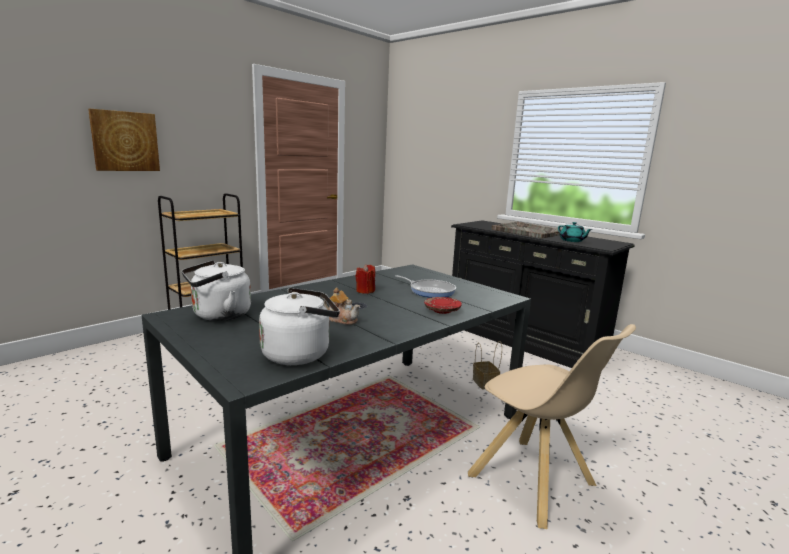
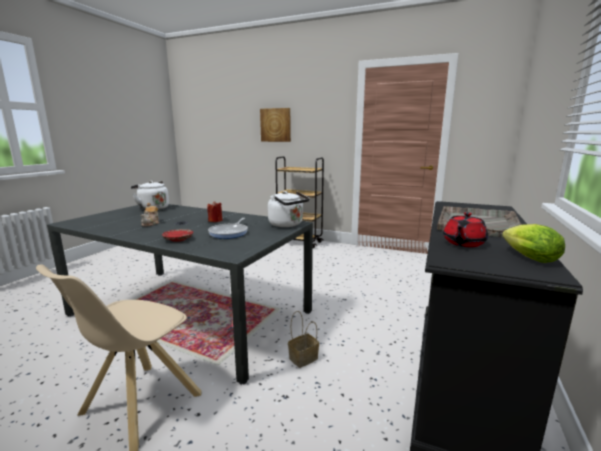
camera: 70 degrees right, 0 degrees up
(300, 354) = (96, 224): white kettle -> white kettle (287, 224)
(572, 241) = (463, 243): turquoise teapot -> red teapot
(596, 239) = (526, 257): none -> lettuce

